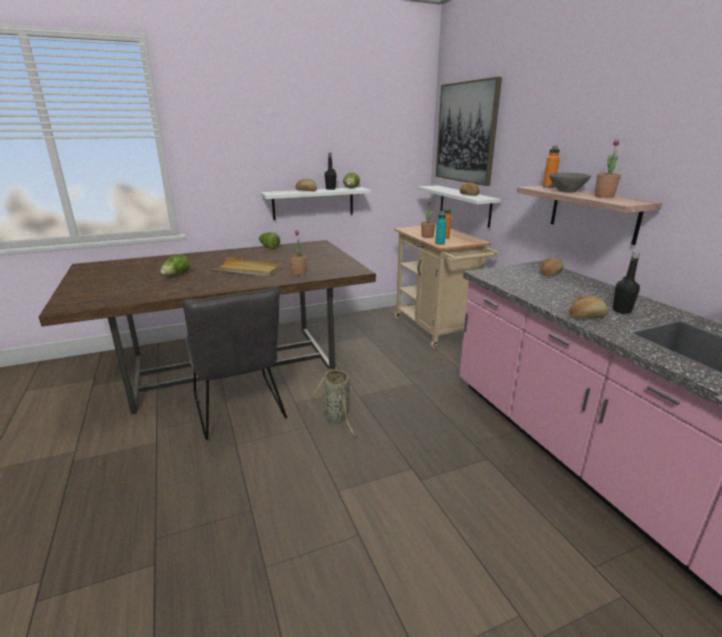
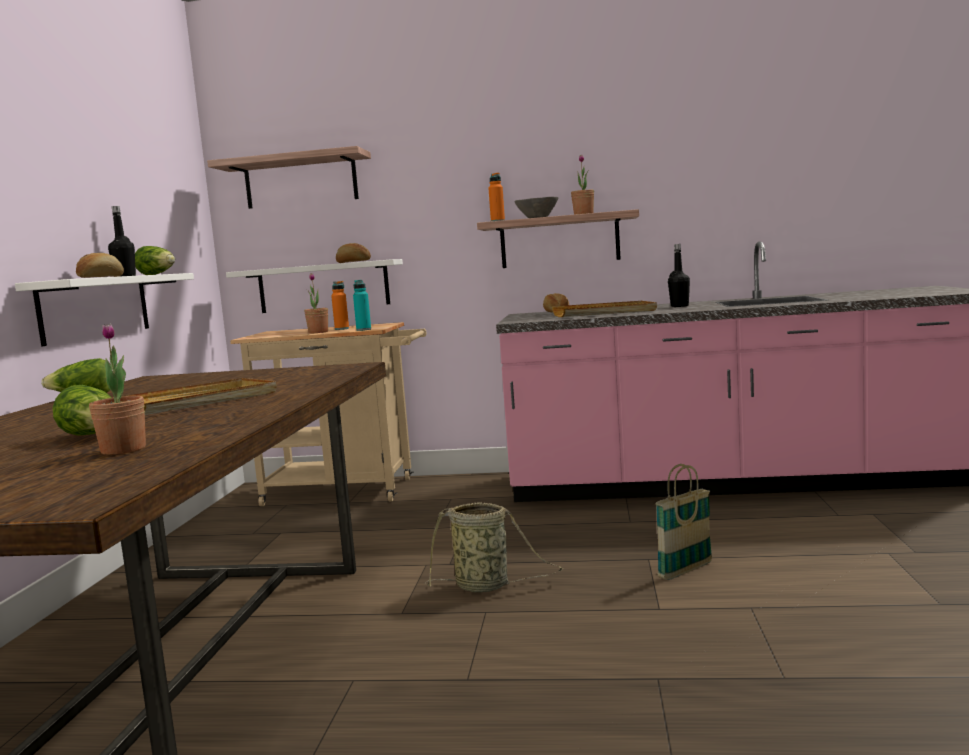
camera: 60 degrees left, 15 degrees down
(240, 410) = (360, 666): grey chair -> none
(298, 273) = (295, 382): potted plant -> potted plant (123, 450)
(402, 490) = (685, 570): none -> basket
(466, 133) = (301, 181): picture -> shelf
(549, 290) = (604, 313): none -> beige tray
(586, 316) = (683, 309): bread -> none

